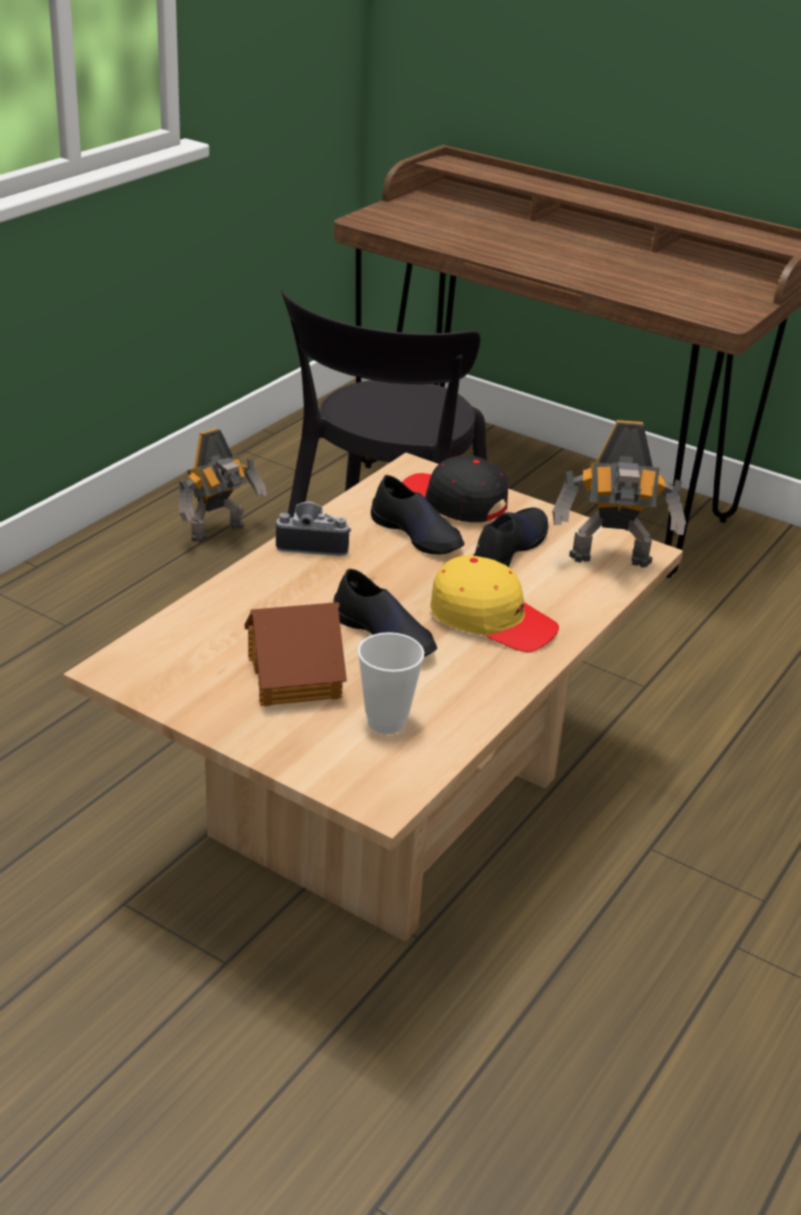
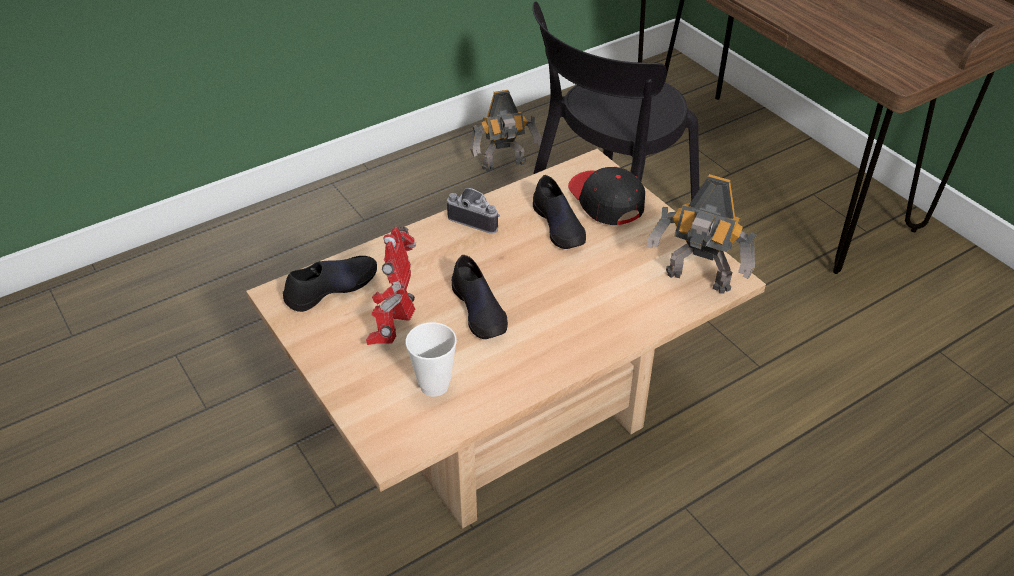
camera: 25 degrees right, 10 degrees up
(295, 676) = (395, 330): toy house -> toy robot
(492, 619) = (568, 314): yellow cap -> none
(508, 548) = (621, 253): black shoe -> black shoe (331, 288)

